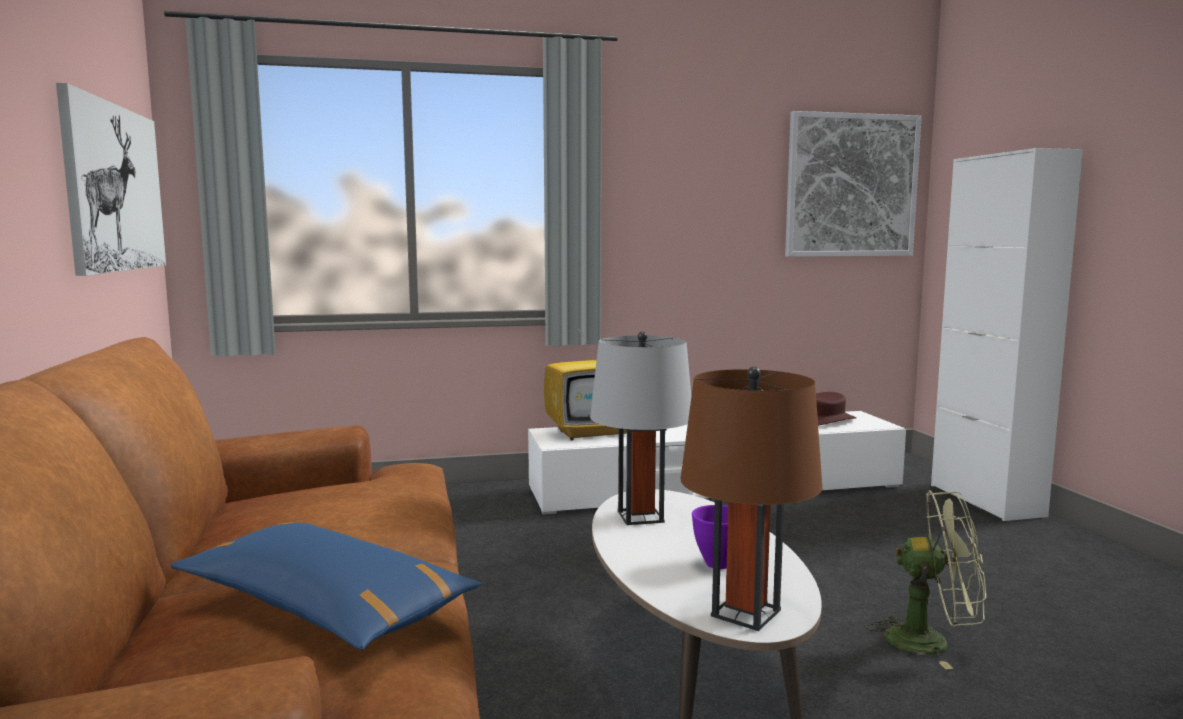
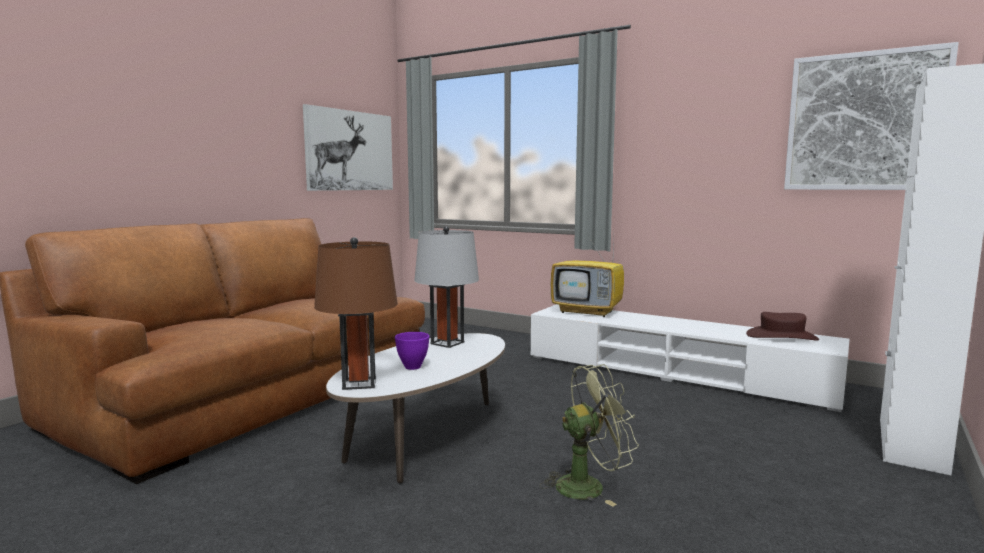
camera: 45 degrees right, 0 degrees up
(324, 607) = (218, 325): blue pillow -> none
(930, 641) = (588, 485): green fan -> green fan turned 75 degrees counterclockwise

